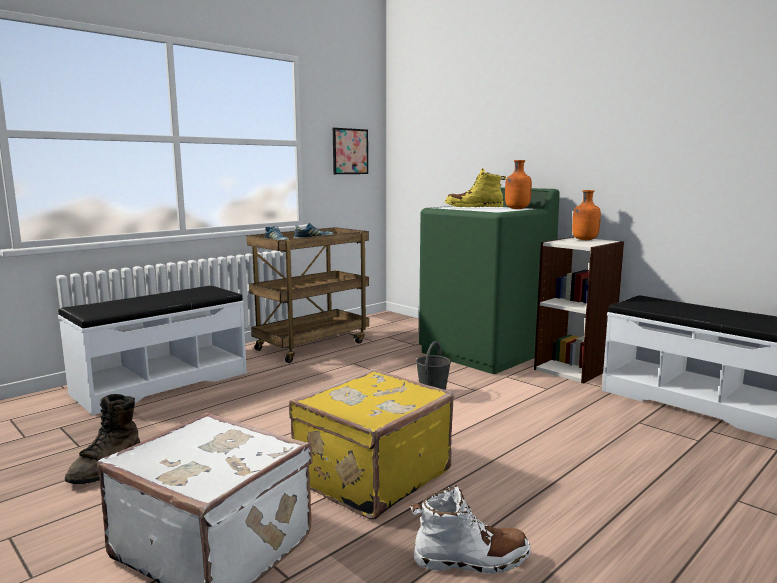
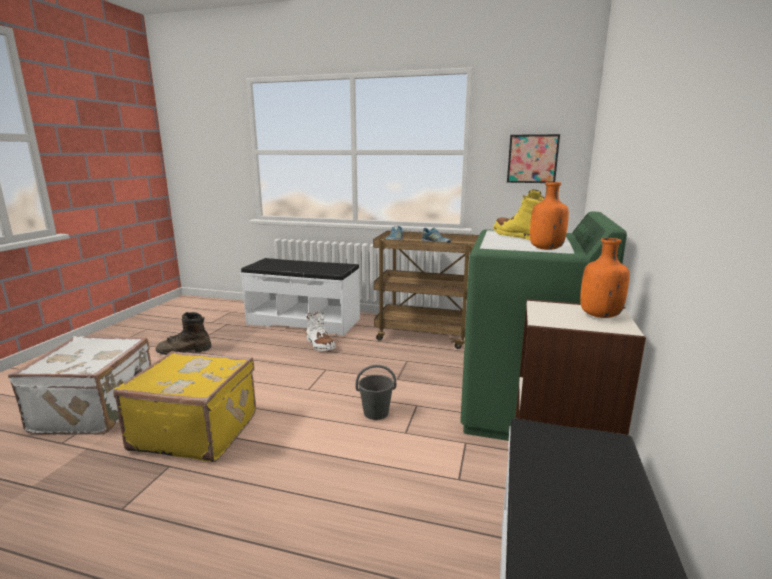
camera: 60 degrees right, 5 degrees up
(471, 560) = (73, 511): white boot -> white boot (320, 344)

